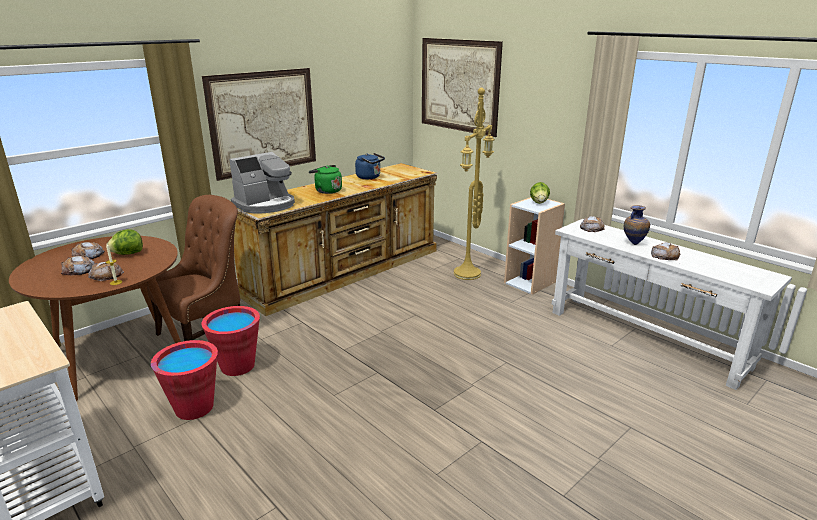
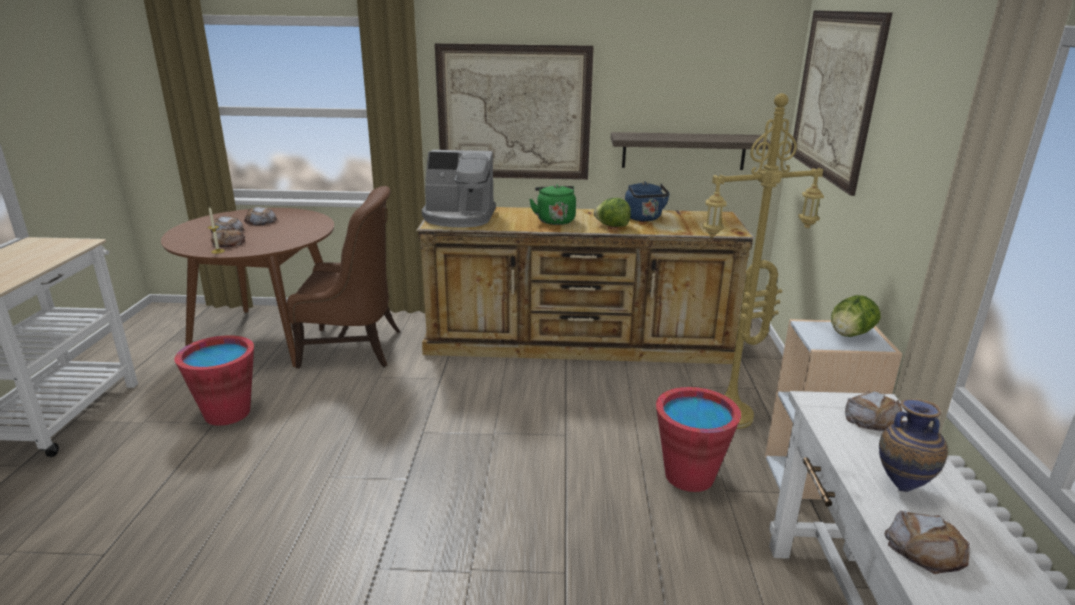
camera: 45 degrees right, 0 degrees up
(128, 254) = (282, 229): lettuce -> lettuce (612, 226)
(237, 366) = (317, 393): red bucket -> red bucket (689, 476)
(365, 131) = (683, 151): none -> shelf

